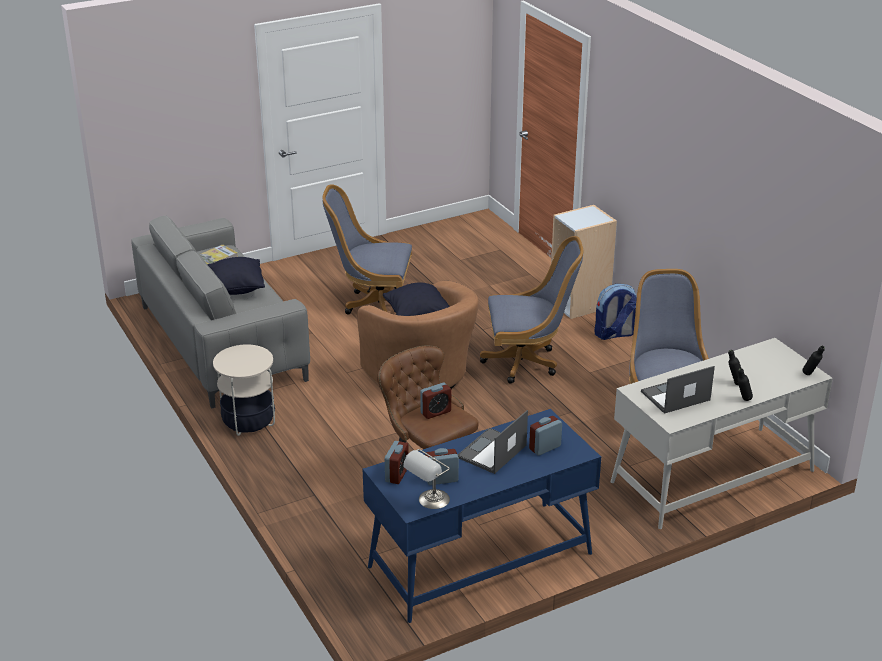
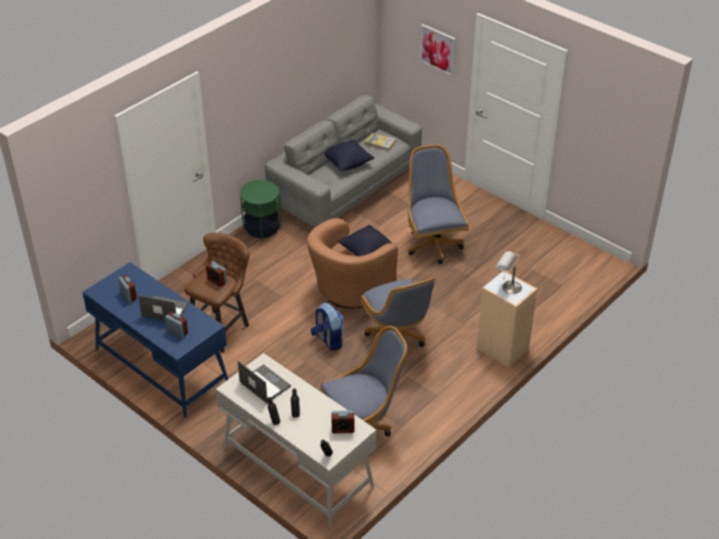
camera: 70 degrees right, 10 degrees up
(205, 108) = (437, 49): none -> picture
(248, 422) = (262, 230): beige side table -> green side table
(397, 474) = (128, 276): alarm clock -> alarm clock (343, 429)
(429, 502) = (104, 296): white table lamp -> white table lamp (508, 286)
(614, 334) = (467, 378): backpack -> backpack (328, 340)

